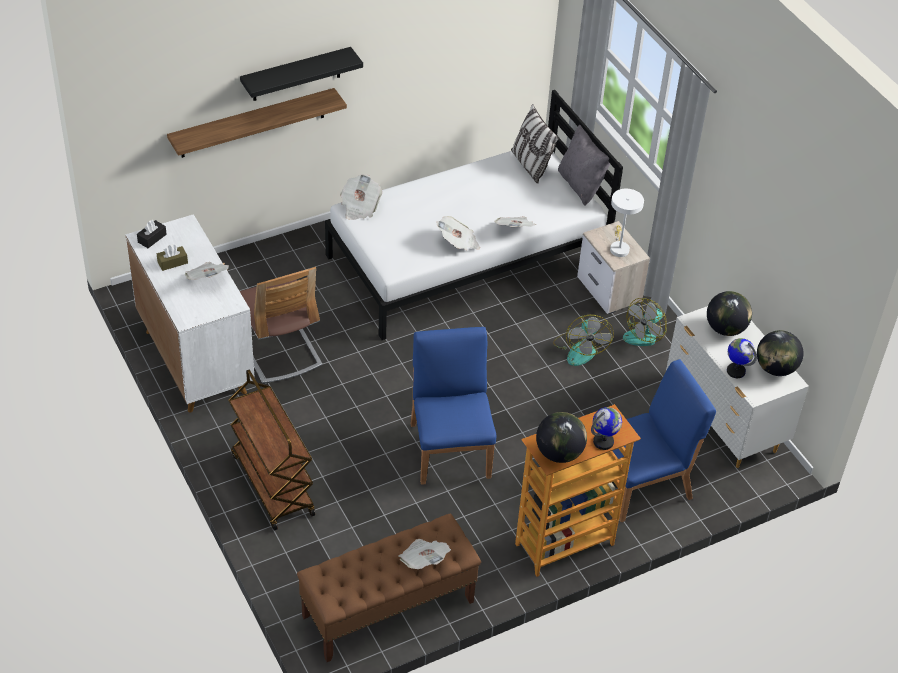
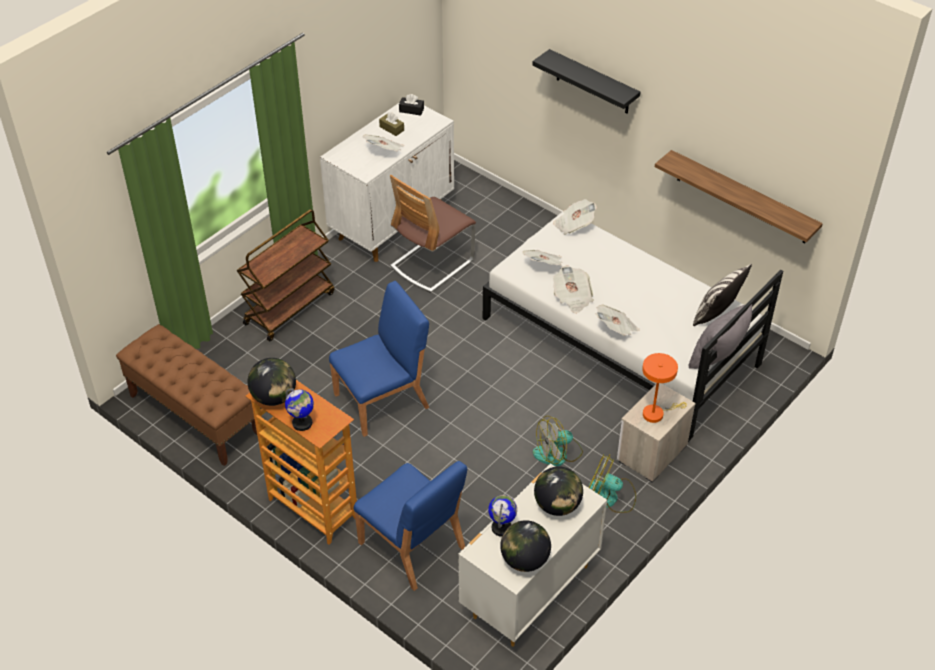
camera: 70 degrees right, 0 degrees up
(252, 123) = (554, 100): shelf -> shelf (742, 198)
(423, 561) = (195, 389): newspaper -> newspaper (544, 265)
(619, 247) = (656, 413): white table lamp -> orange table lamp

